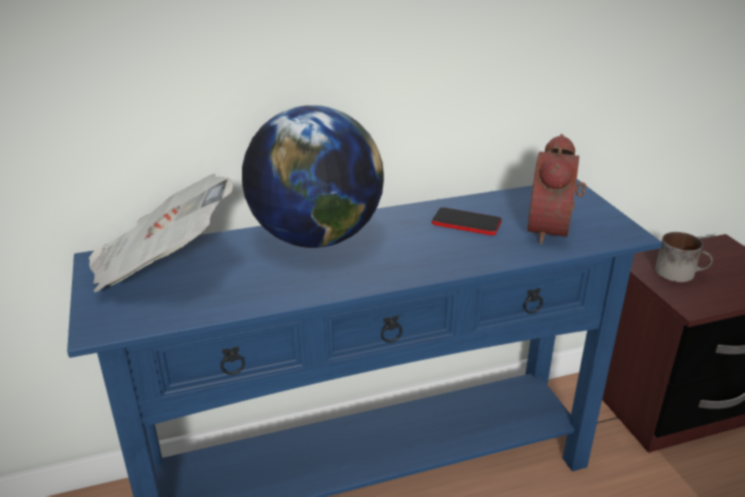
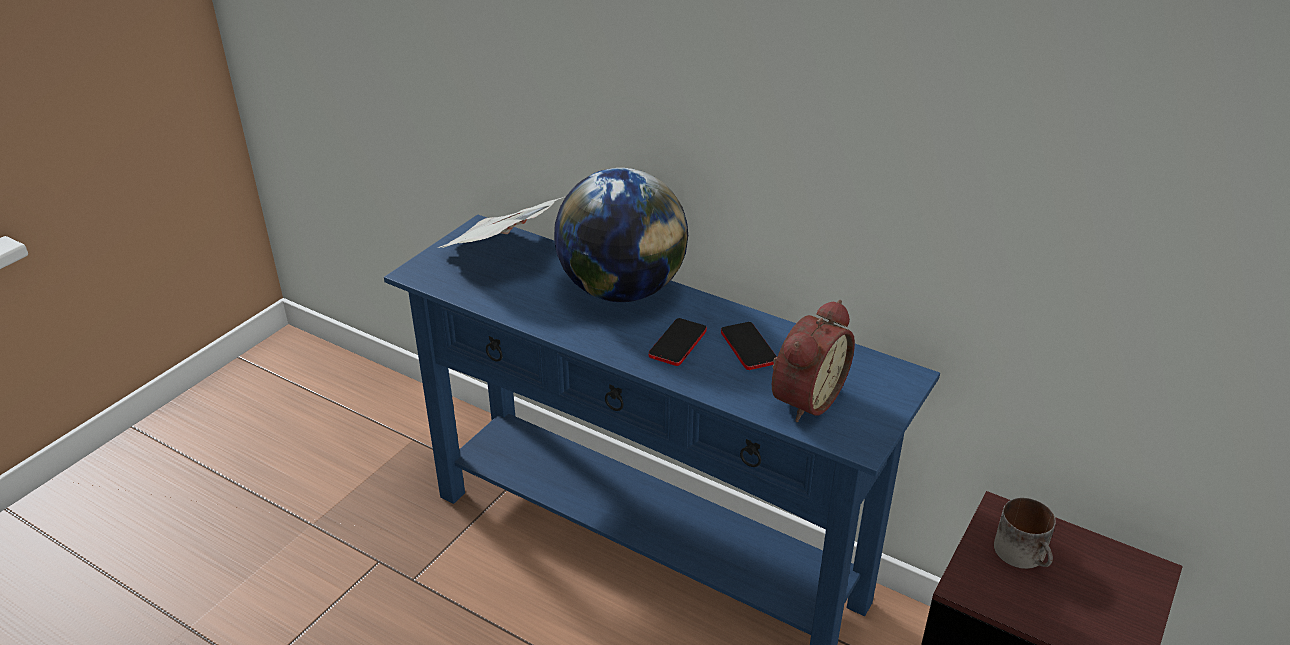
camera: 50 degrees right, 5 degrees up
(422, 246) = (677, 343): none -> phone
(553, 230) = (804, 398): alarm clock -> alarm clock turned 150 degrees clockwise

